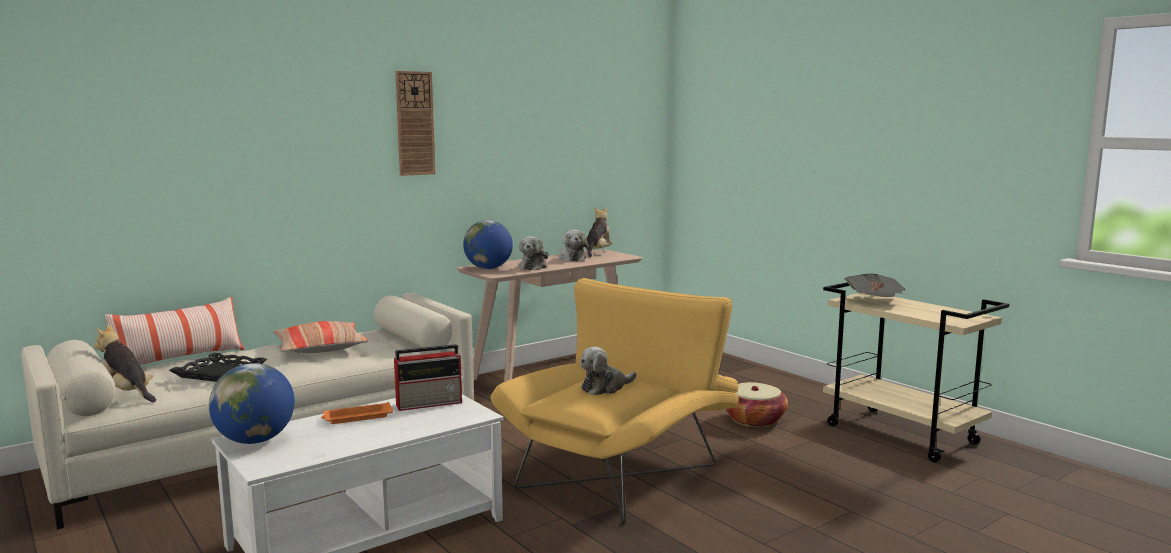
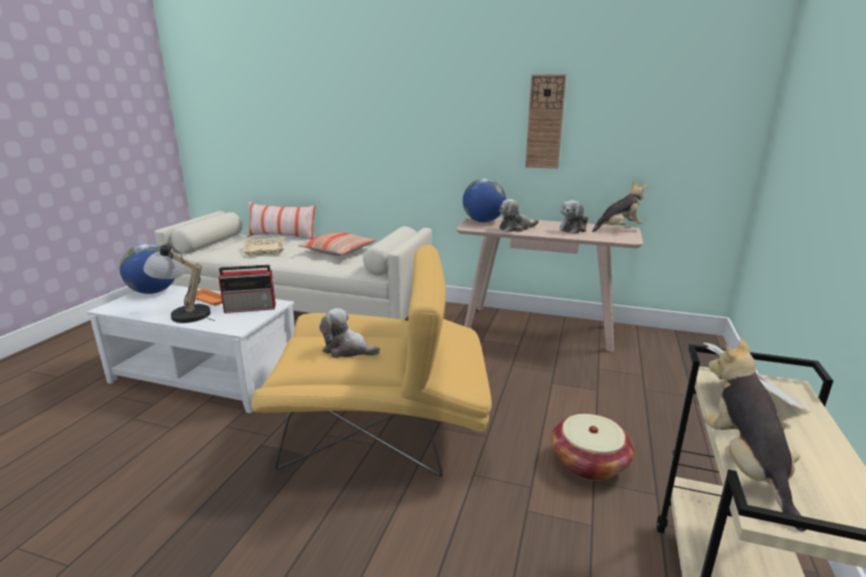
camera: 55 degrees right, 10 degrees up
(128, 393) = (218, 247): plush toy -> plush toy (745, 467)
(220, 373) = (264, 249): black tray -> beige tray
(380, 432) = (183, 313): none -> table lamp
(415, 123) = (446, 88): wall clock -> wall clock (545, 122)
(430, 403) = (252, 308): radio -> radio turned 45 degrees counterclockwise

